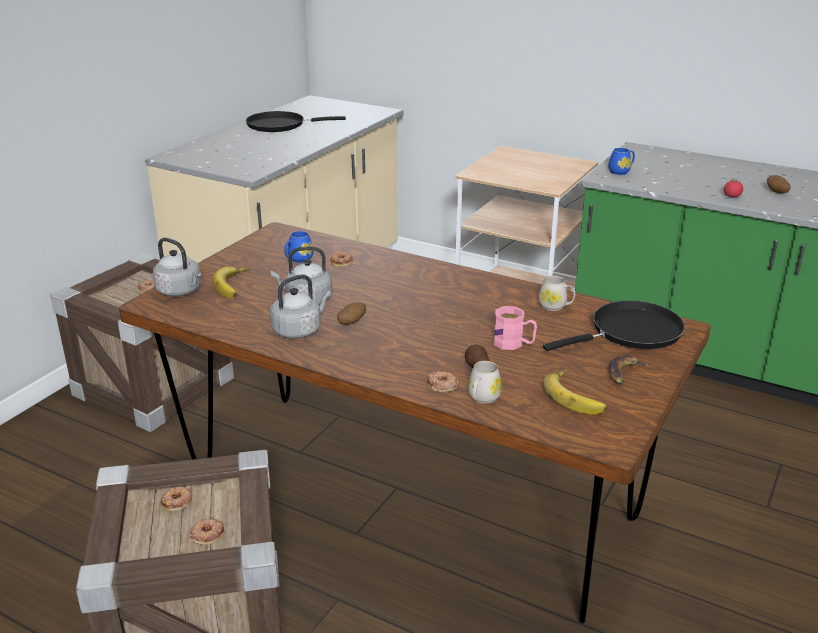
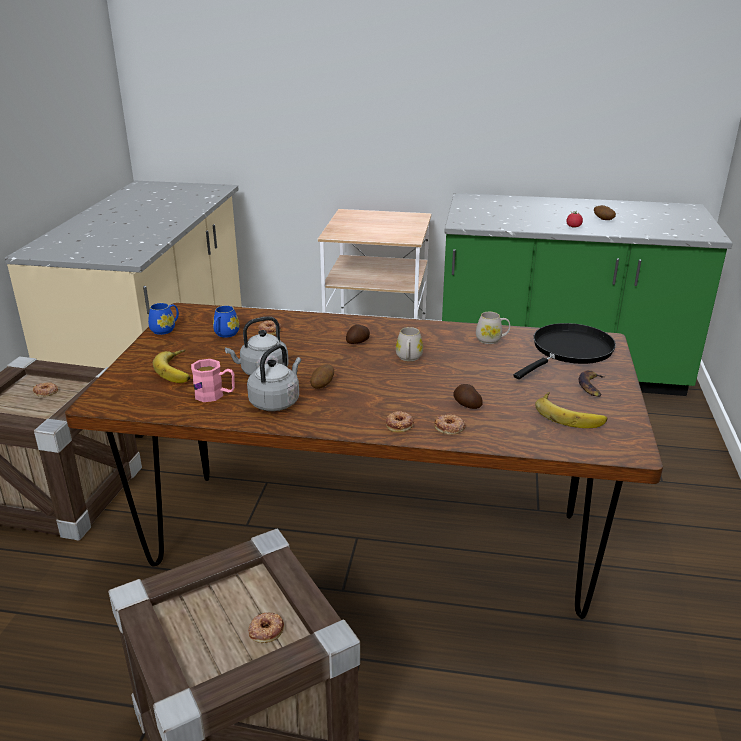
camera: 20 degrees left, 0 degrees up
(177, 502) = (213, 604): donut -> donut (399, 425)
(181, 291) = (124, 385): grey kettle -> none
(280, 125) = (128, 210): black frying pan -> none
(417, 286) = (358, 342): none -> potato
(482, 398) = (494, 433): white mug -> white mug (408, 358)
(514, 344) = (482, 378): pink mug -> pink mug (215, 395)
(621, 171) = (471, 217): blue mug -> blue mug (165, 329)

